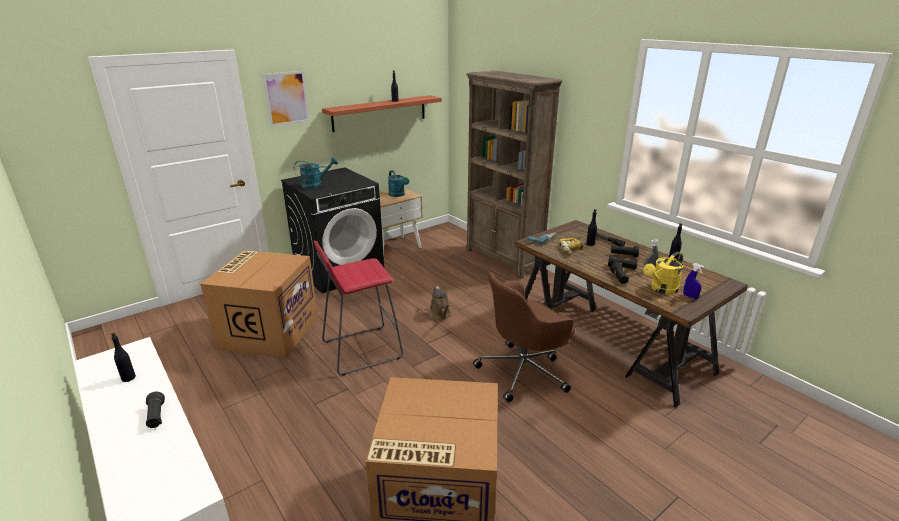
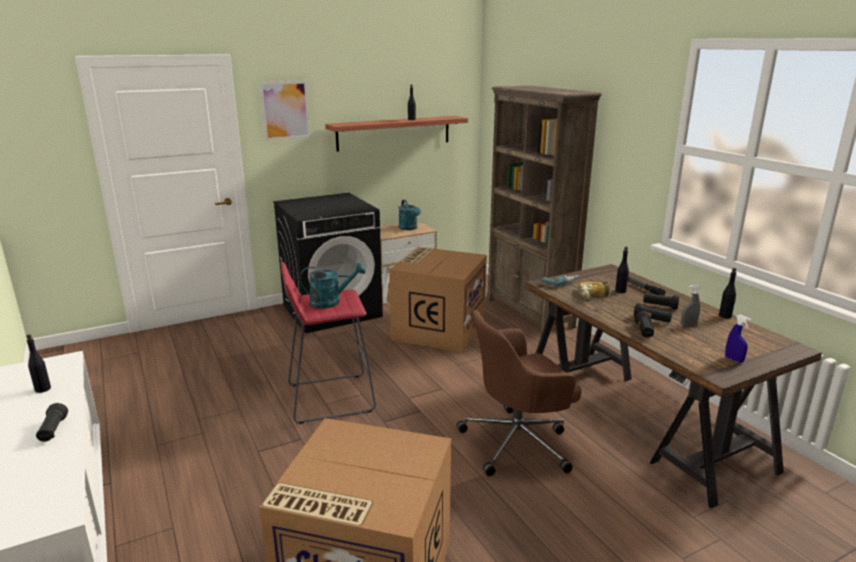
camera: 10 degrees right, 5 degrees down
(269, 331) = (233, 368): cardboard box -> cardboard box (438, 329)
(315, 185) = (308, 208): turquoise watering can -> turquoise watering can (331, 302)
(441, 315) = (434, 368): brown watering can -> none
(661, 289) = (697, 348): yellow watering can -> none

